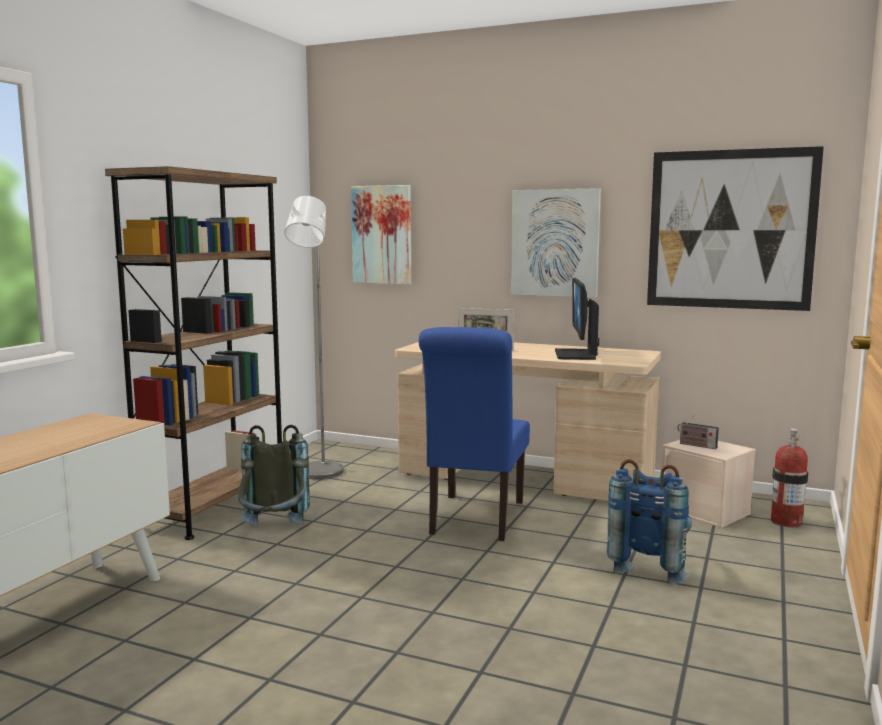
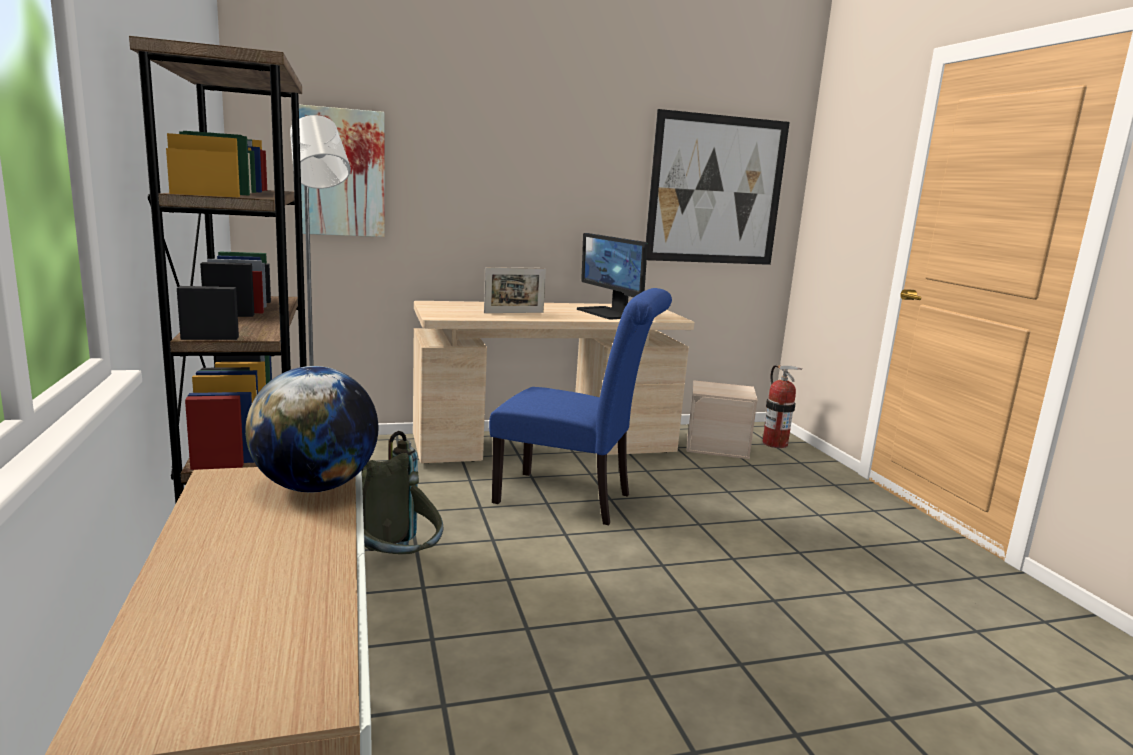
camera: 40 degrees left, 5 degrees up
(114, 428) = (315, 487): none -> globe
(474, 520) = (572, 499): blue chair -> blue chair turned 45 degrees counterclockwise
(555, 243) = (558, 194): picture -> none
(650, 566) = (763, 506): blue backpack -> none
(696, 445) = (715, 390): radio -> none

